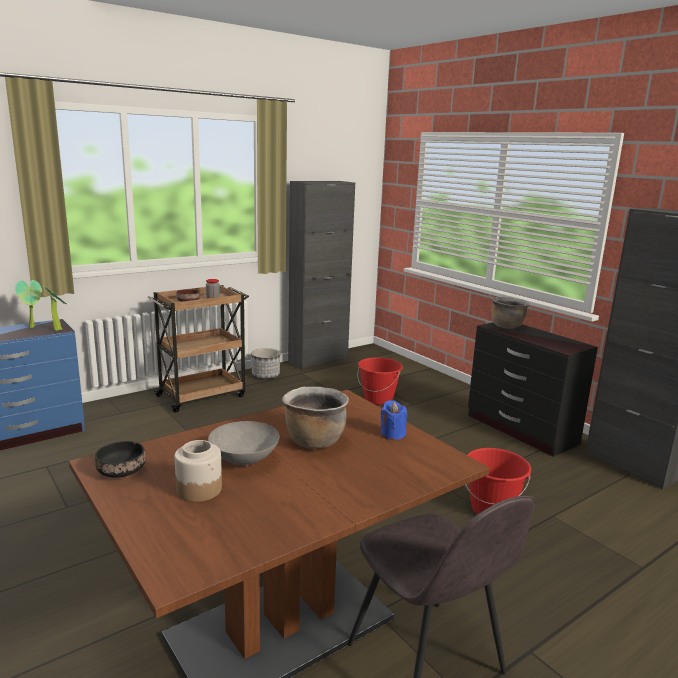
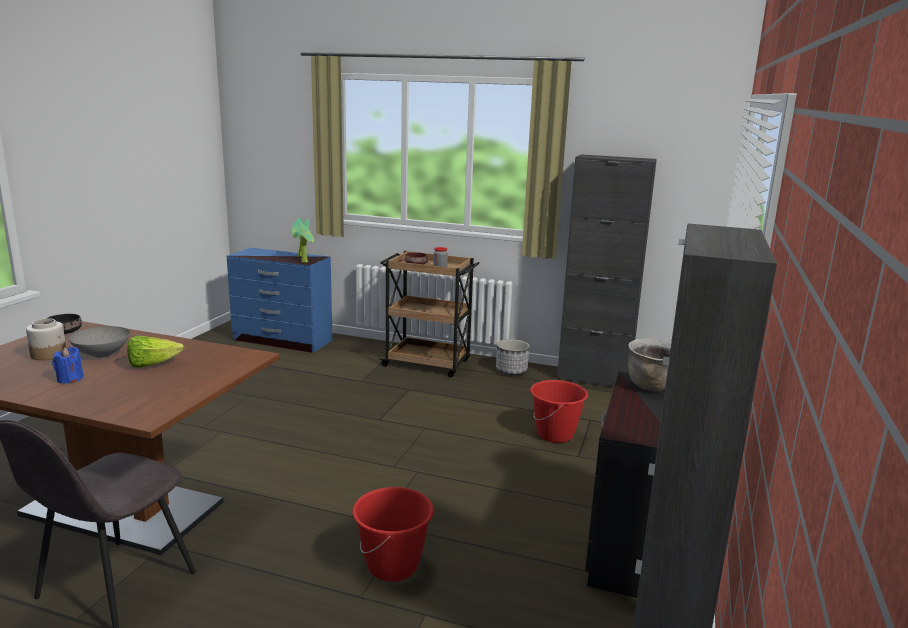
camera: 55 degrees right, 0 degrees up
(314, 441) = (152, 365): brown cooking pot -> lettuce
(392, 434) = (190, 385): blue candle -> blue candle (70, 379)

